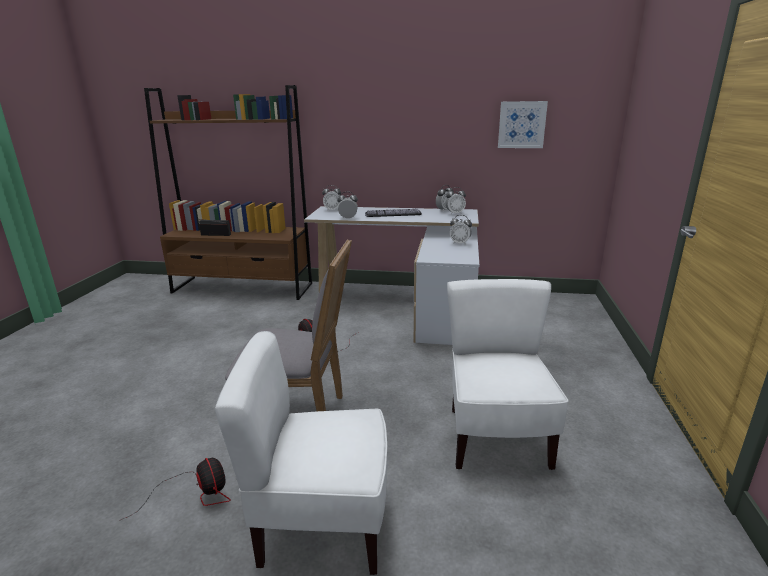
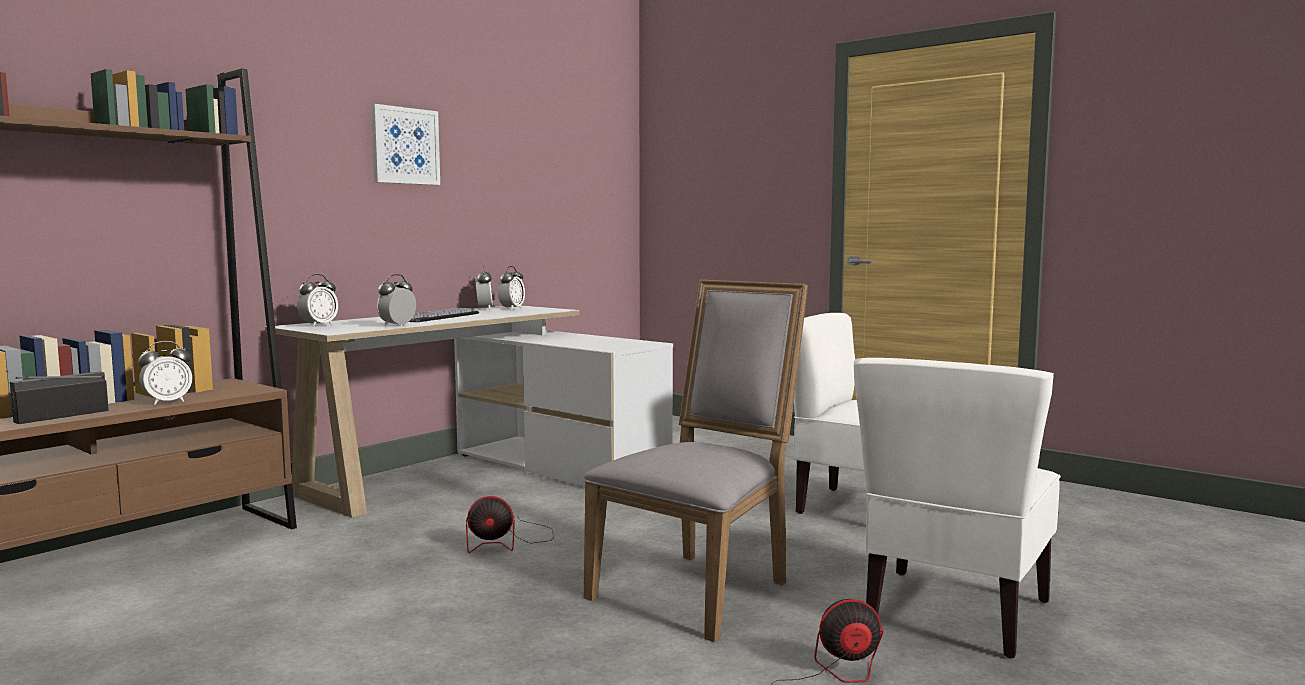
camera: 60 degrees left, 15 degrees down
(460, 243) = (582, 338): alarm clock -> alarm clock (167, 402)
(521, 124) = (551, 178): picture -> picture (405, 146)

